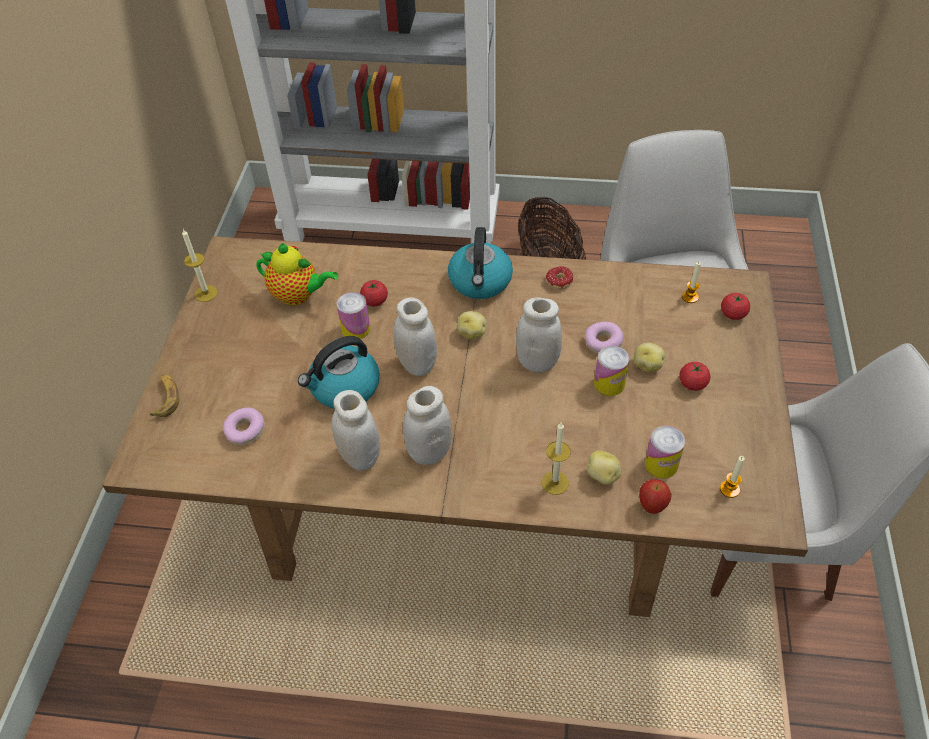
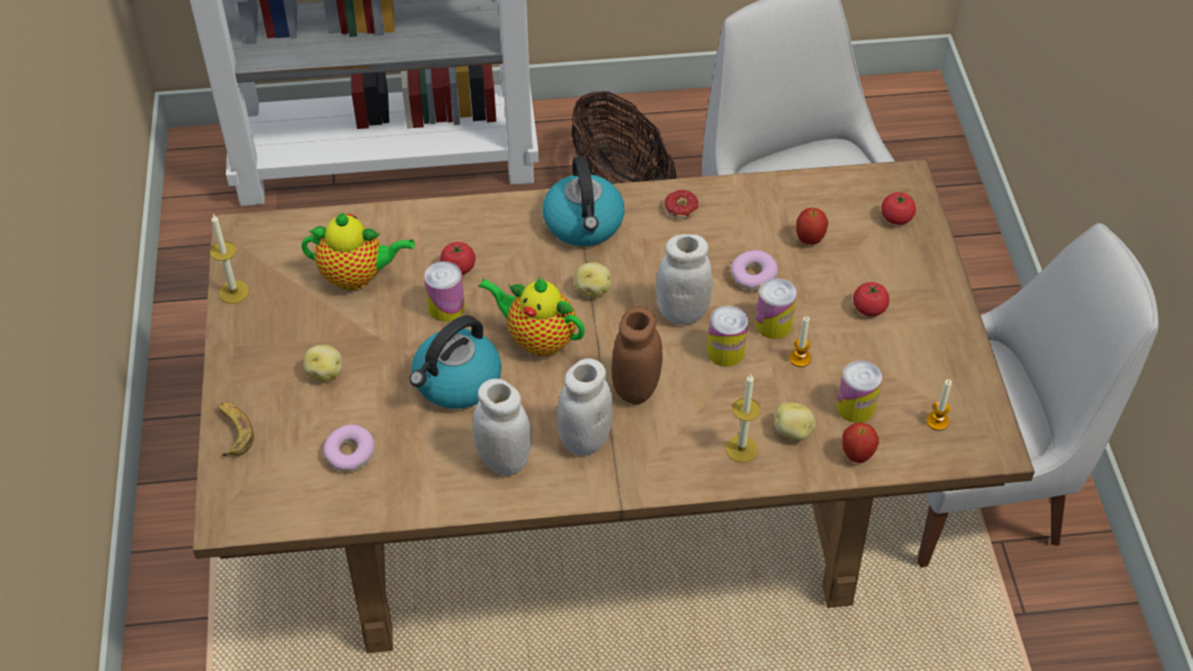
camera: 15 degrees left, 0 degrees up
(417, 364) = (537, 339): white jar -> teapot
(483, 417) = (636, 388): none -> brown jar
(564, 399) = (725, 352): none -> can
(647, 365) = (812, 295): potato -> potato (325, 372)
(656, 321) = (809, 240): none -> apple
(690, 297) = (842, 205): candle -> candle (800, 358)

